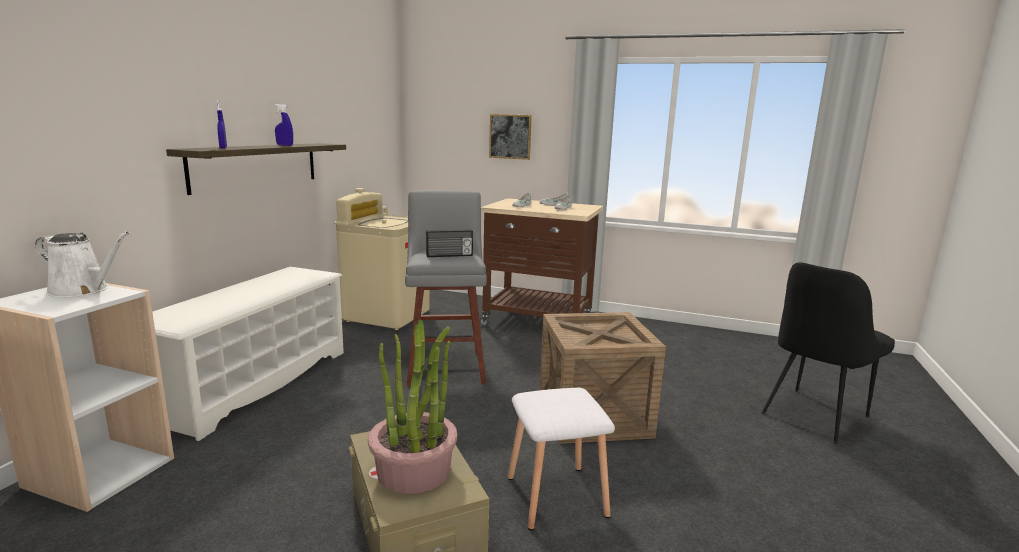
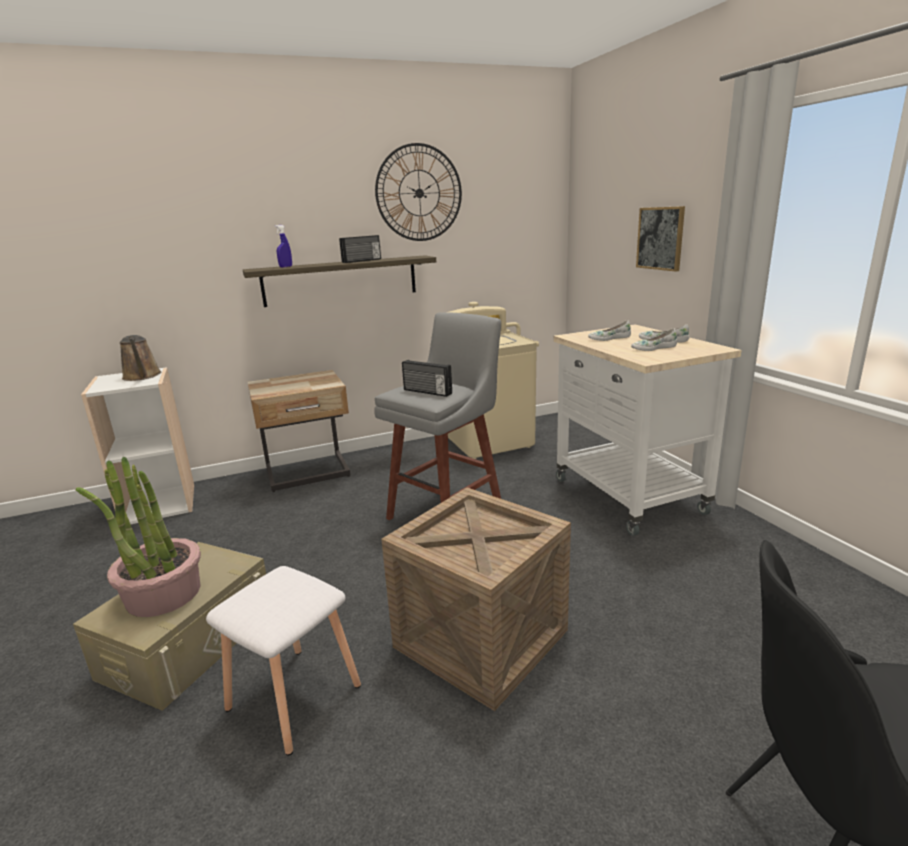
camera: 50 degrees right, 5 degrees up
(83, 290) = (142, 376): white watering can -> brown watering can
(255, 383) = (308, 473): white shoe rack -> beige nightstand
(285, 145) = (362, 261): blue spray bottle -> radio
(314, 83) = (419, 193): none -> wall clock
(538, 322) = (629, 497): brown cart -> white cart

